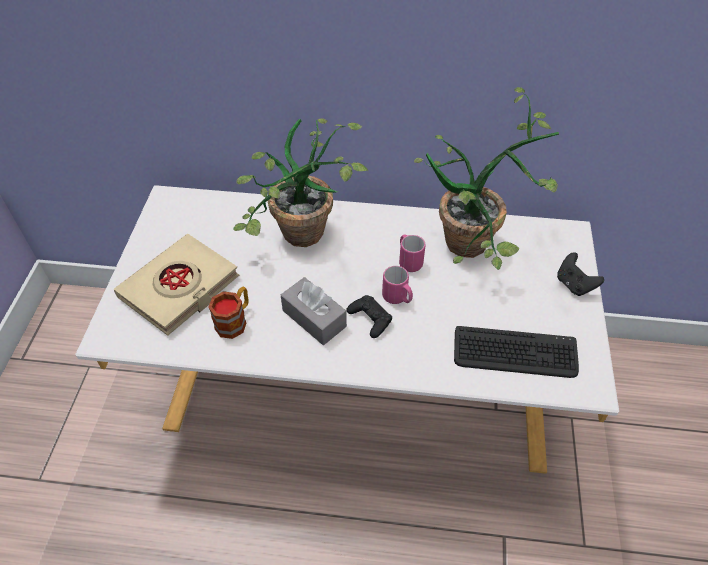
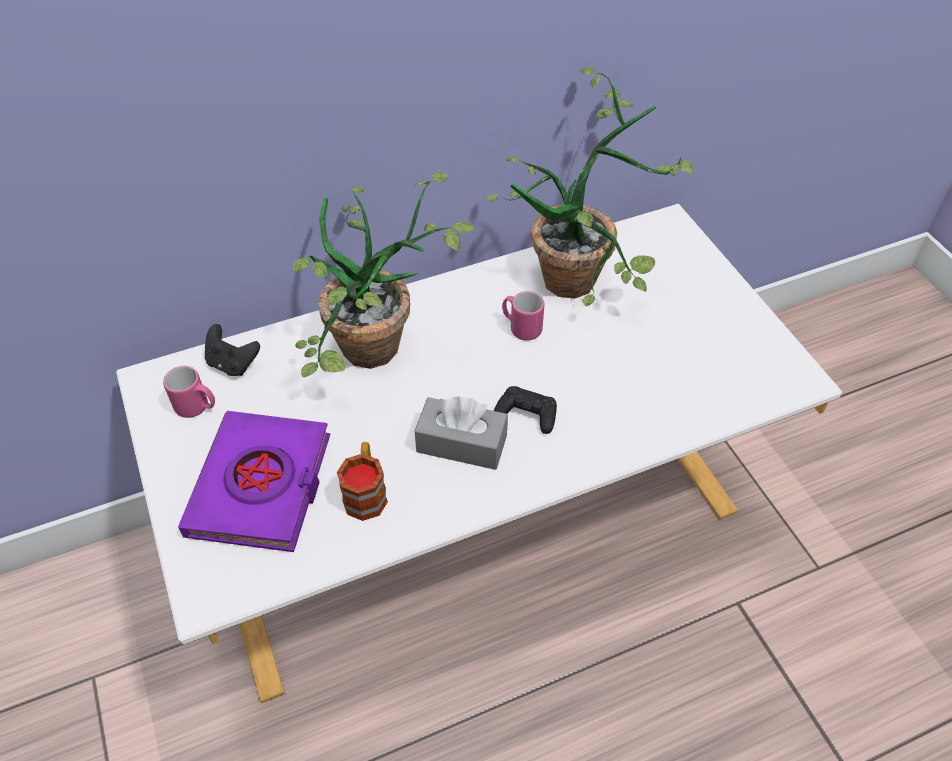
camera: 30 degrees left, 0 degrees up
(180, 288) = (261, 486): beige book -> purple book
(397, 298) = (540, 376): pink mug -> pink mug (197, 407)
(515, 353) = (705, 379): keyboard -> none
(574, 284) = (711, 278): black game controller -> black game controller (233, 364)

